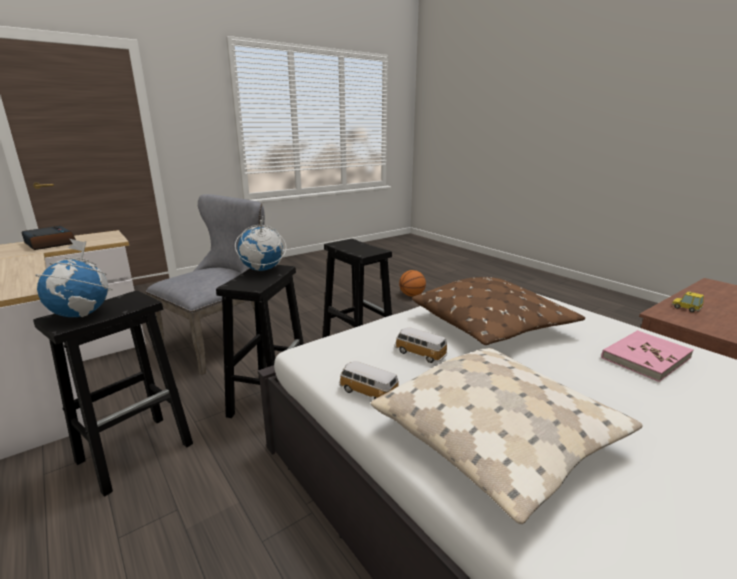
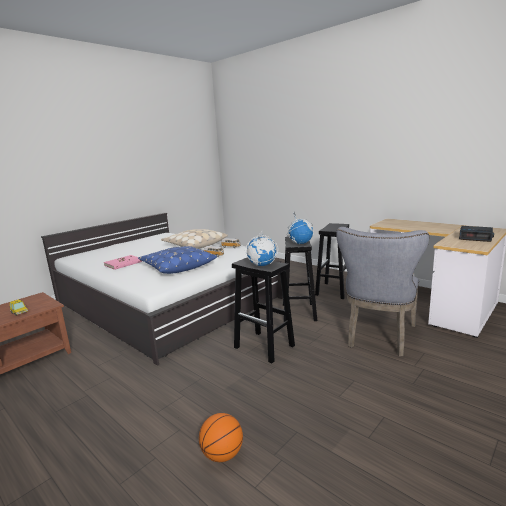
camera: 170 degrees right, 5 degrees down
(82, 314) = (336, 226): globe -> globe (261, 265)
(492, 326) = (177, 267): brown pillow -> blue pillow

